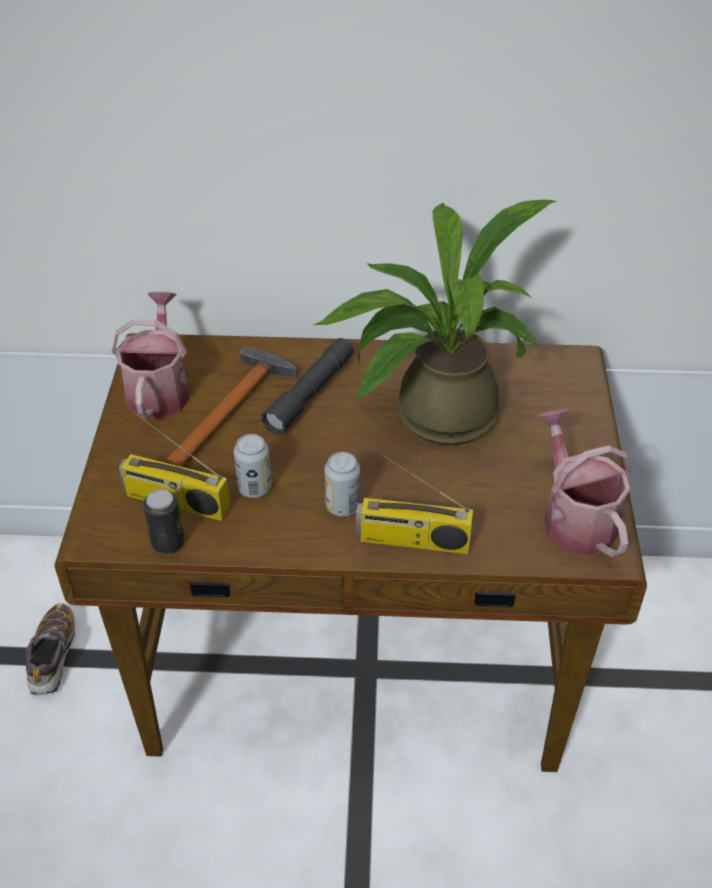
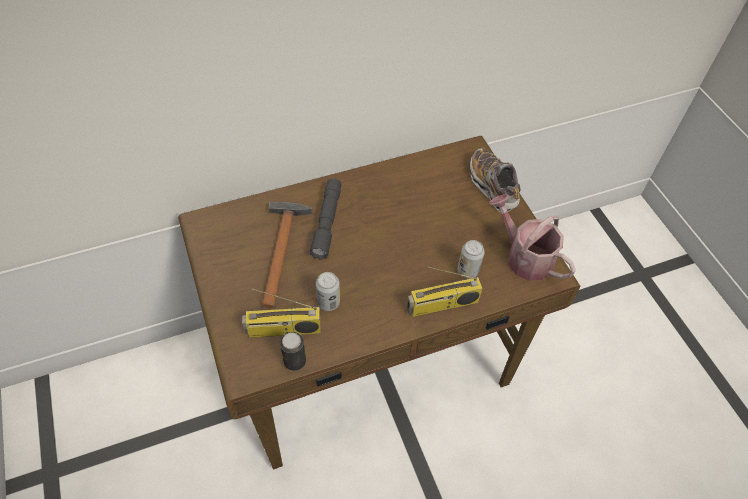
camera: 25 degrees left, 10 degrees up
(53, 656) = (179, 429): shoe -> shoe (492, 186)
(159, 389) = (226, 250): watering can -> none
(342, 506) = (389, 296): can -> can (468, 270)
(433, 416) = (410, 214): potted plant -> none

